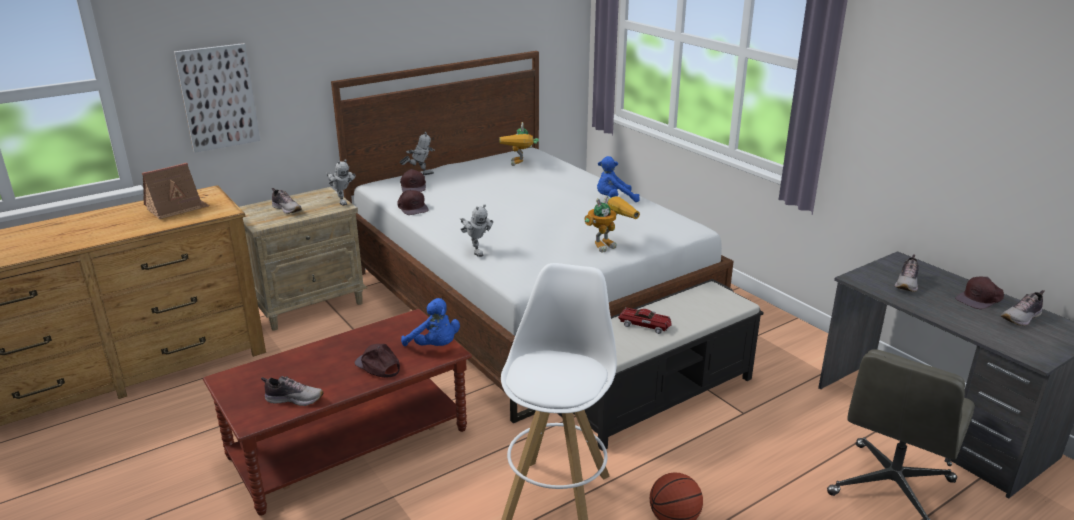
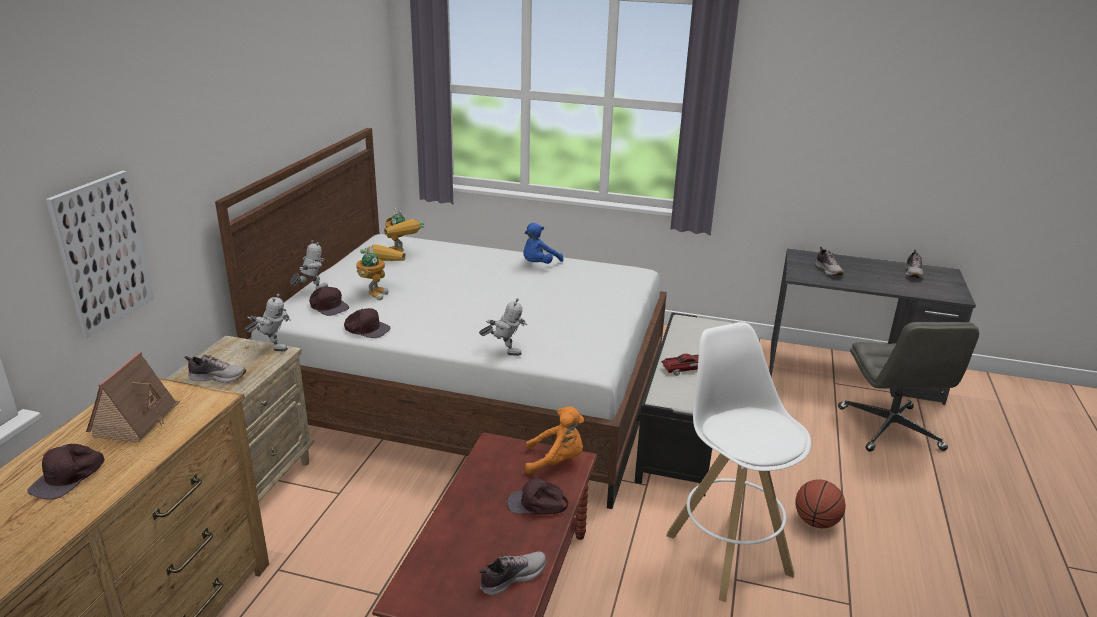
camera: 40 degrees left, 0 degrees up
(435, 346) = (556, 461): blue plush toy -> orange plush toy
(608, 244) = (601, 306): toy robot -> toy robot (378, 291)
(980, 299) = (877, 268): brown cap -> brown cap (69, 477)

